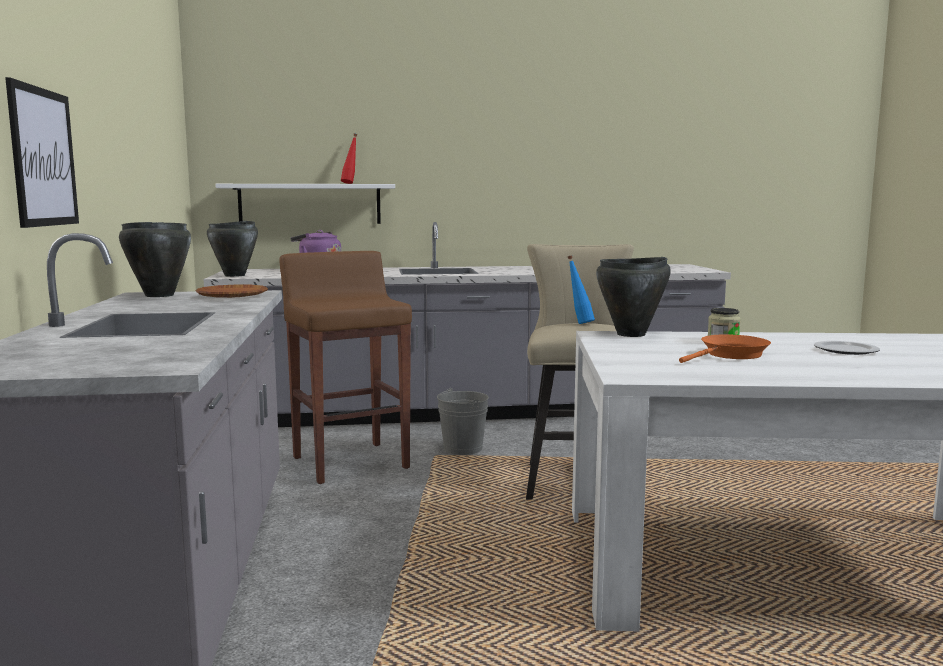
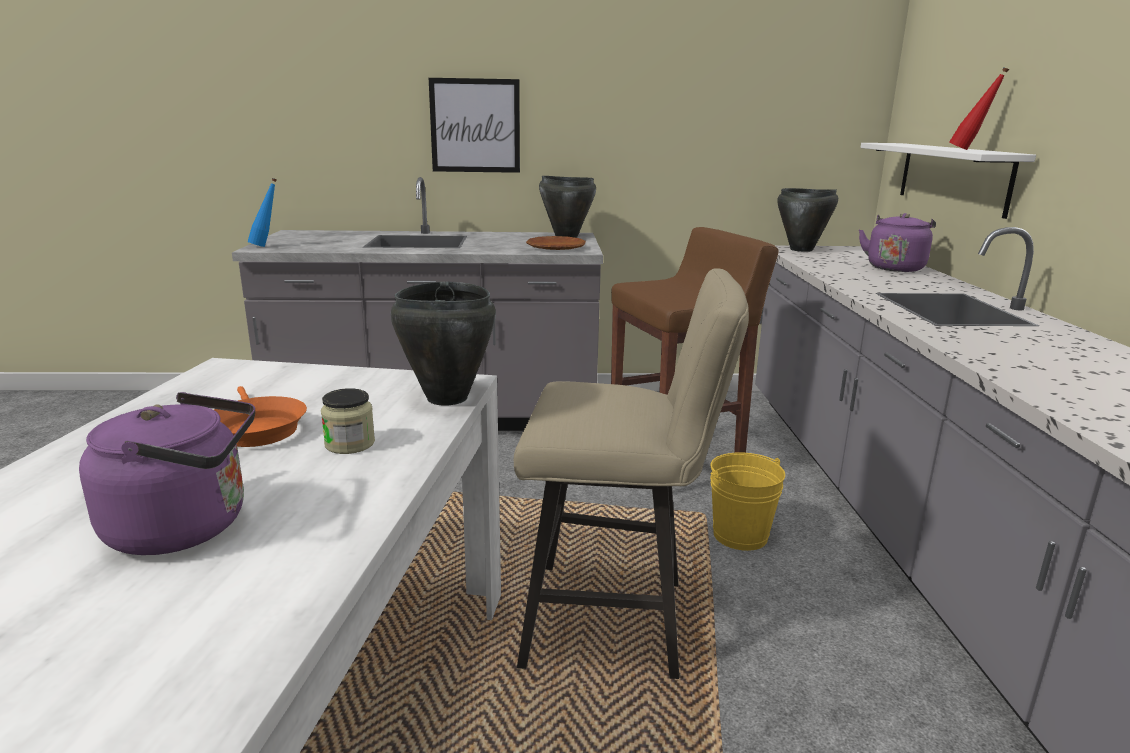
camera: 95 degrees right, 10 degrees up
(463, 448) = (740, 535): grey bucket -> yellow bucket
(579, 323) = (614, 396): blue bottle -> blue bottle (266, 246)
(846, 350) = (187, 526): plate -> purple kettle

